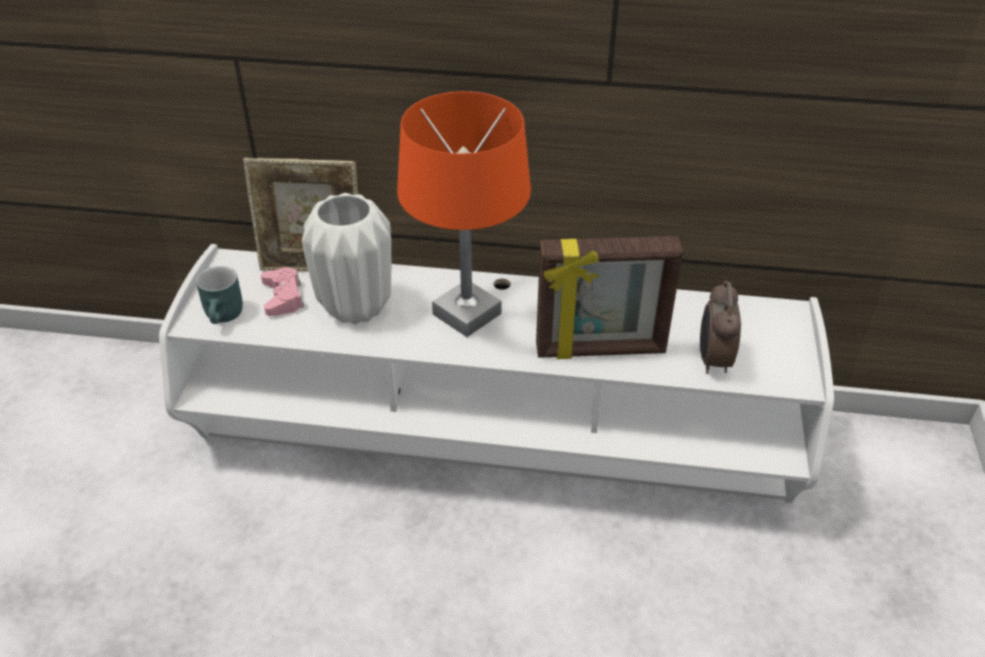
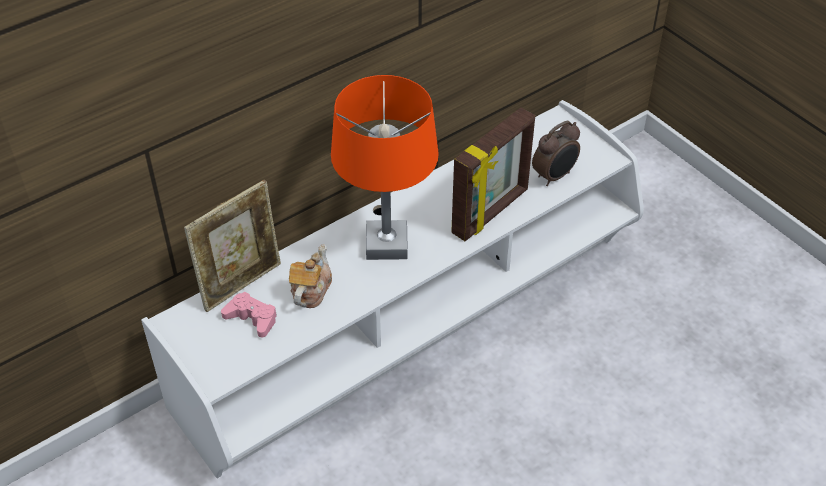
camera: 45 degrees left, 5 degrees up
(226, 316) = (232, 359): turquoise mug -> none
(355, 307) = (310, 290): white vase -> teapot
(712, 360) = (554, 176): alarm clock -> alarm clock turned 90 degrees counterclockwise

